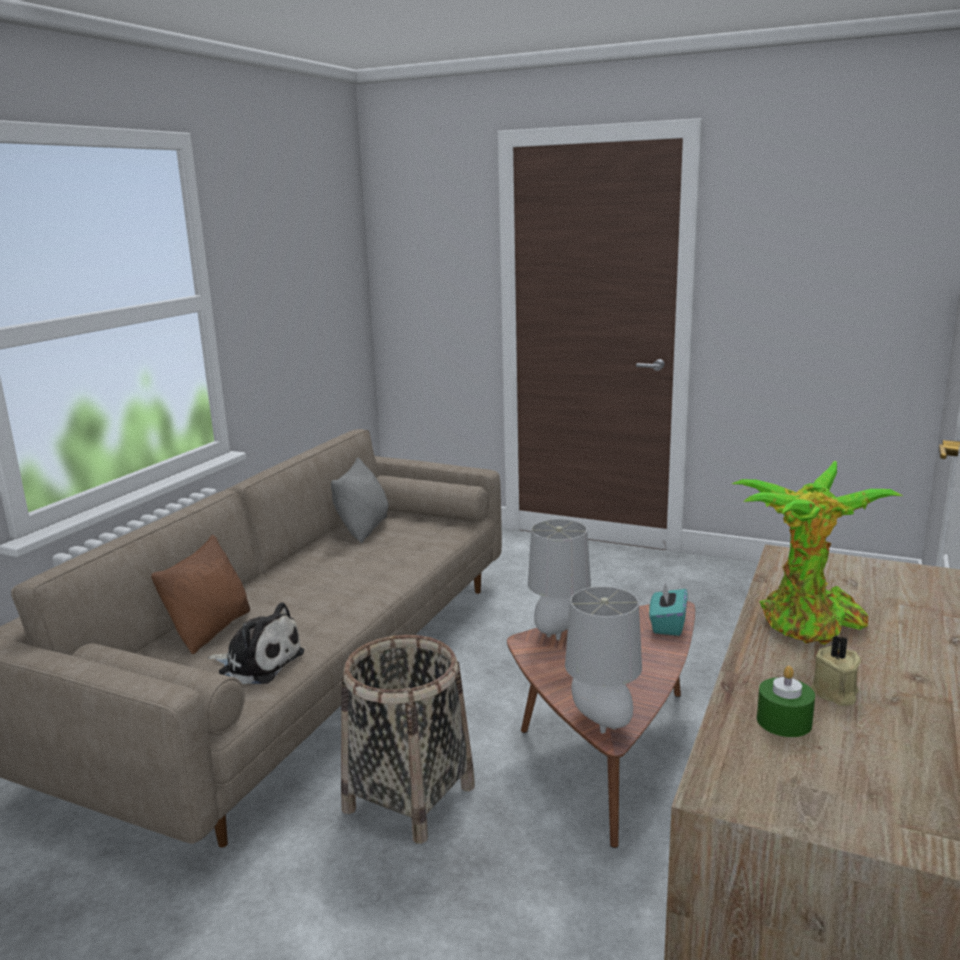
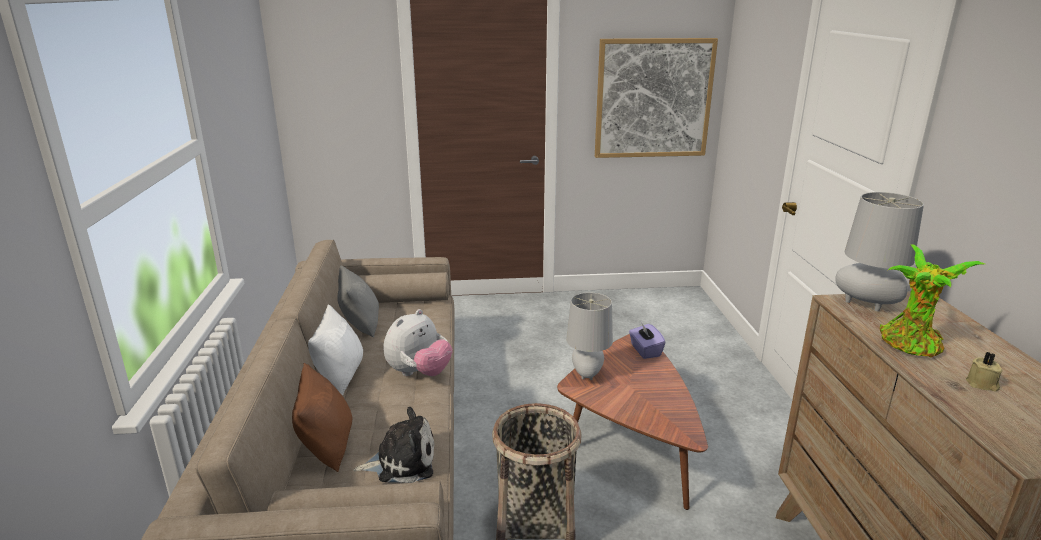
camera: 30 degrees left, 5 degrees up
(291, 571) = (340, 376): none -> white pillow
(367, 586) = (419, 373): none -> plush toy
(602, 724) = (677, 431): grey table lamp -> grey table lamp (867, 305)
(667, 625) = (645, 350): turquoise tissue box -> purple tissue box
(784, 721) = (989, 409): green candle -> none
(837, 286) = (653, 98): none -> picture

